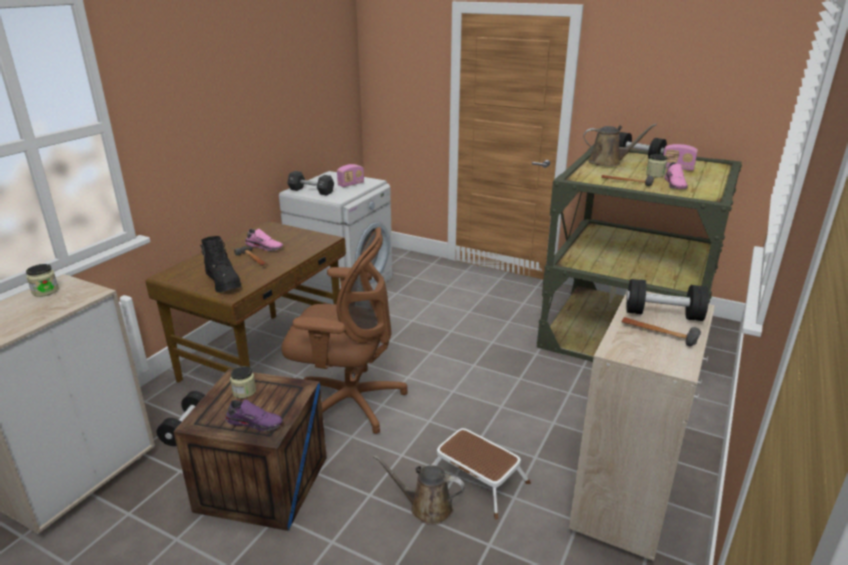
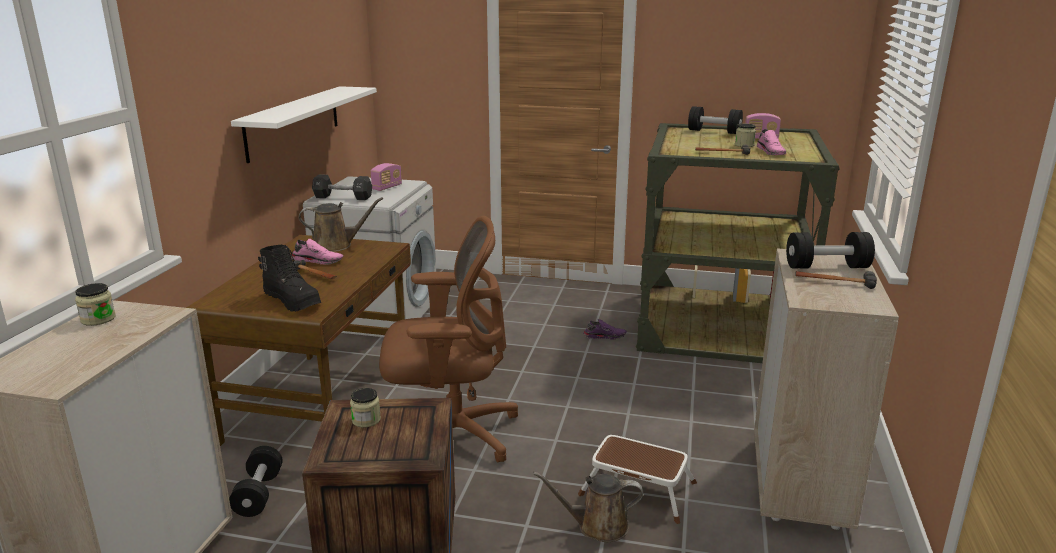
camera: 15 degrees left, 5 degrees down
(255, 422) = (400, 448): purple shoe -> purple shoe (604, 336)
(273, 128) = (293, 122): none -> white shelf
(608, 162) = (689, 137): brown watering can -> brown watering can (336, 245)

